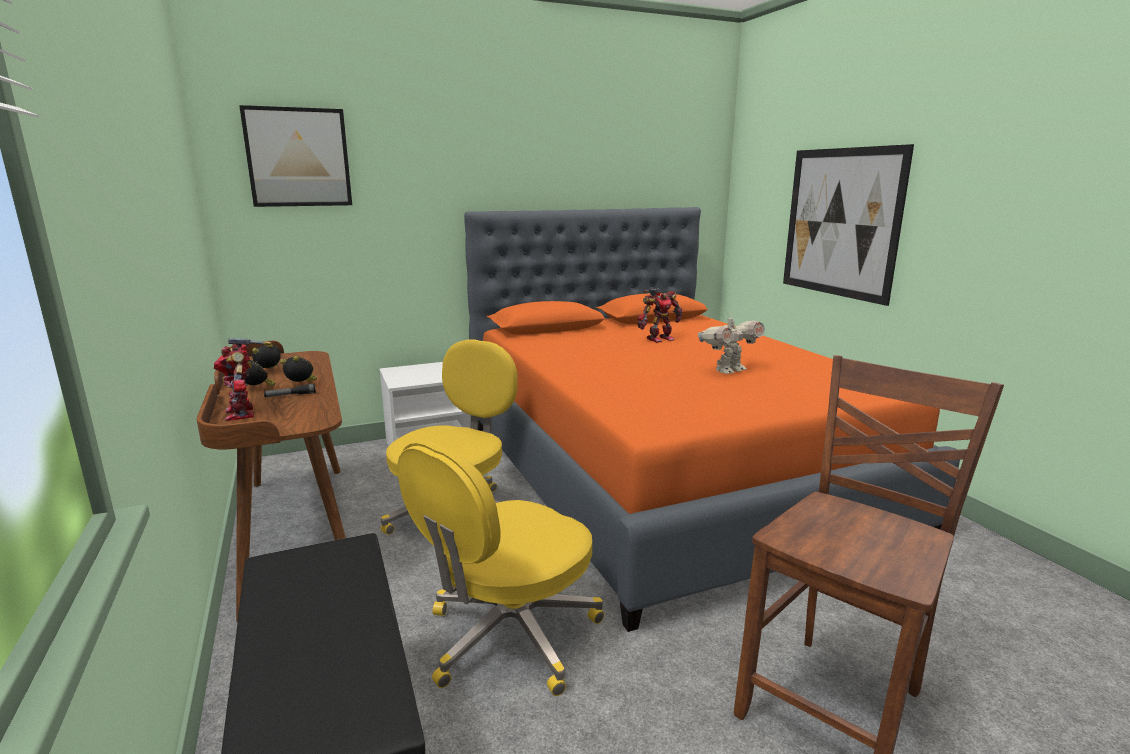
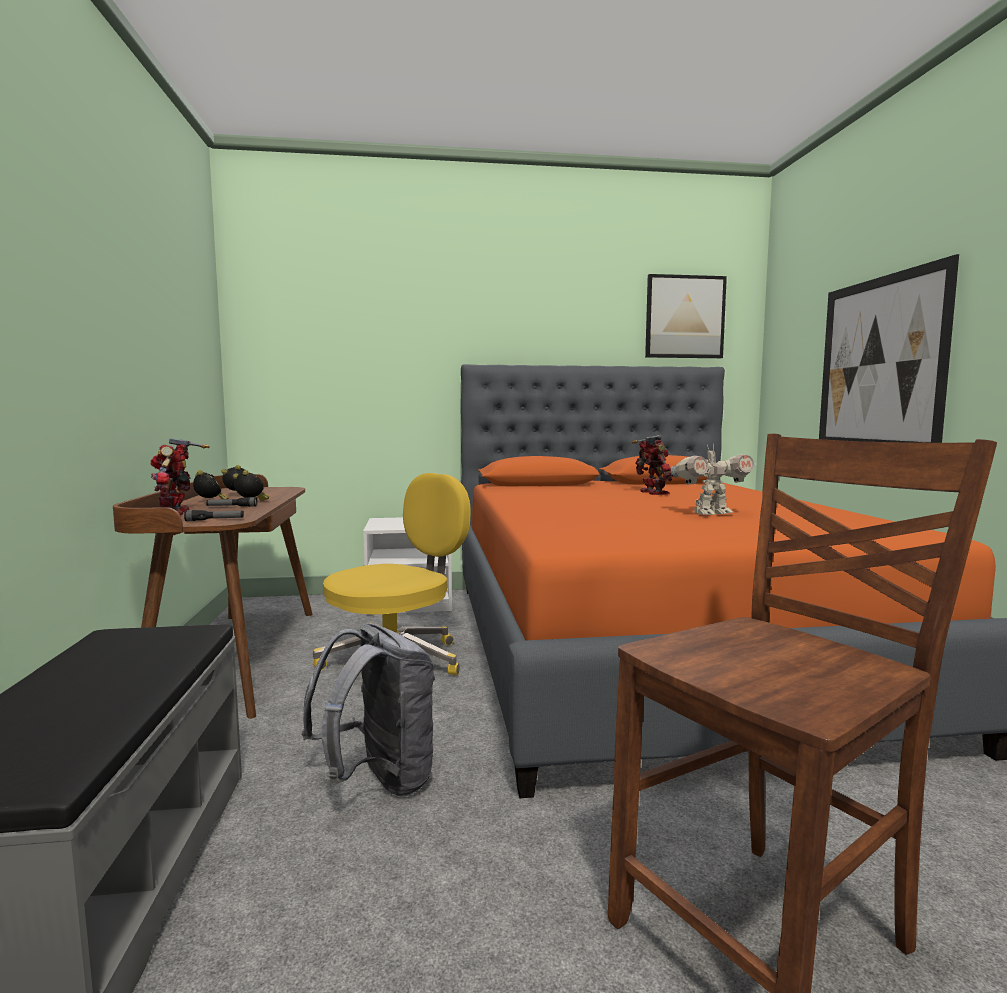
camera: 15 degrees right, 10 degrees down
(298, 157) = (309, 312): picture -> picture (684, 317)
(301, 422) = (215, 520): none -> flashlight
(509, 637) = (378, 781): yellow office chair -> grey backpack
(659, 339) = (652, 493): toy robot -> toy robot turned 90 degrees counterclockwise

